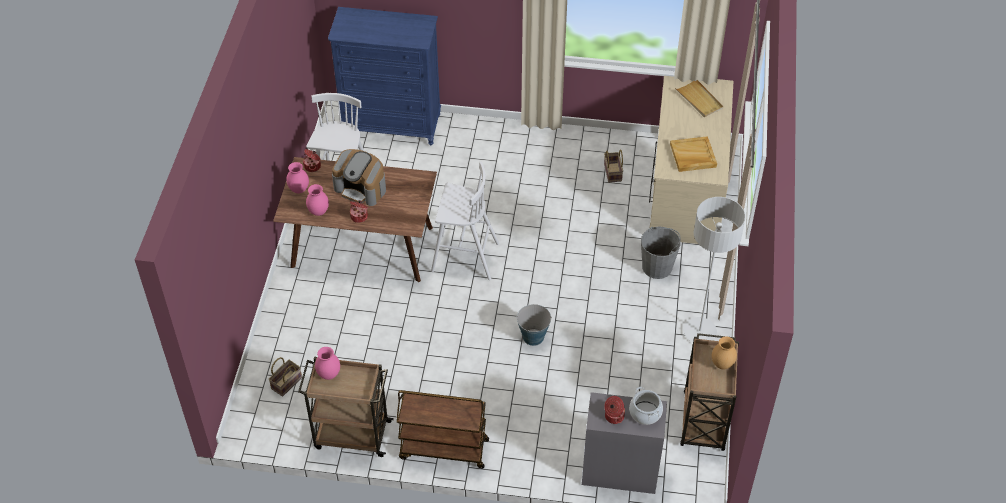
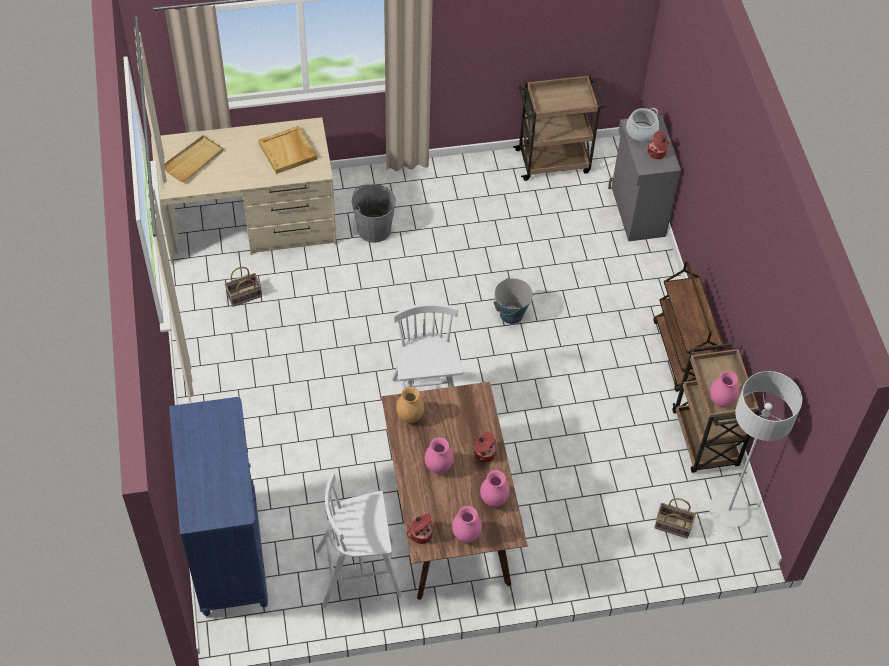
camera: 110 degrees left, 5 degrees up
(361, 188) = (438, 466): coffee machine -> pink vase
(699, 331) = (447, 181): grey floor lamp -> grey floor lamp (728, 511)
(722, 364) = (553, 93): brown vase -> brown vase (410, 416)

